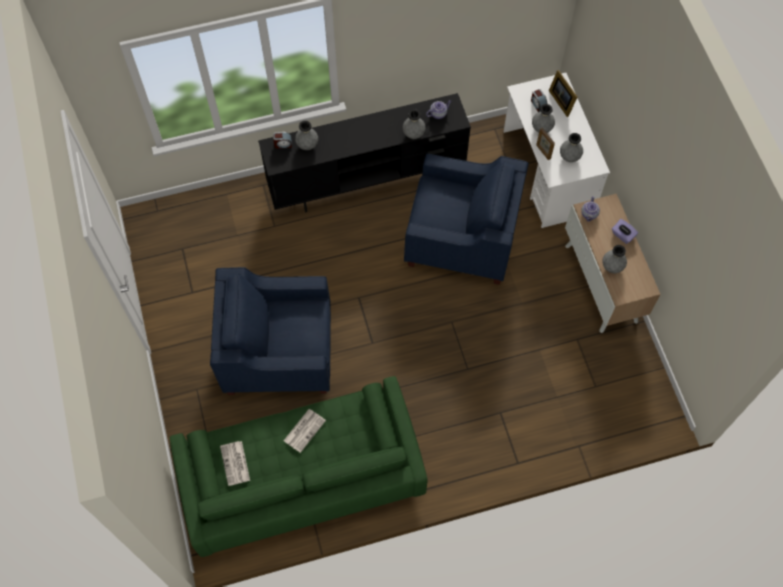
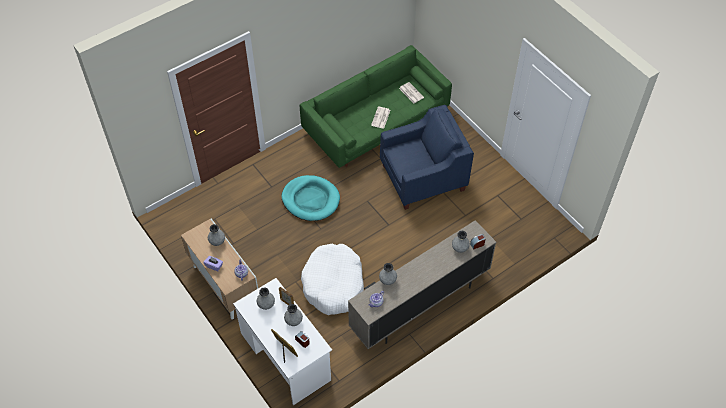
camera: 160 degrees right, 10 degrees down
(367, 181) = (419, 305): black tv stand -> beige tv stand
(450, 371) = (311, 200): none -> turquoise dog bed
(461, 239) = (333, 284): blue armchair -> white dog bed

